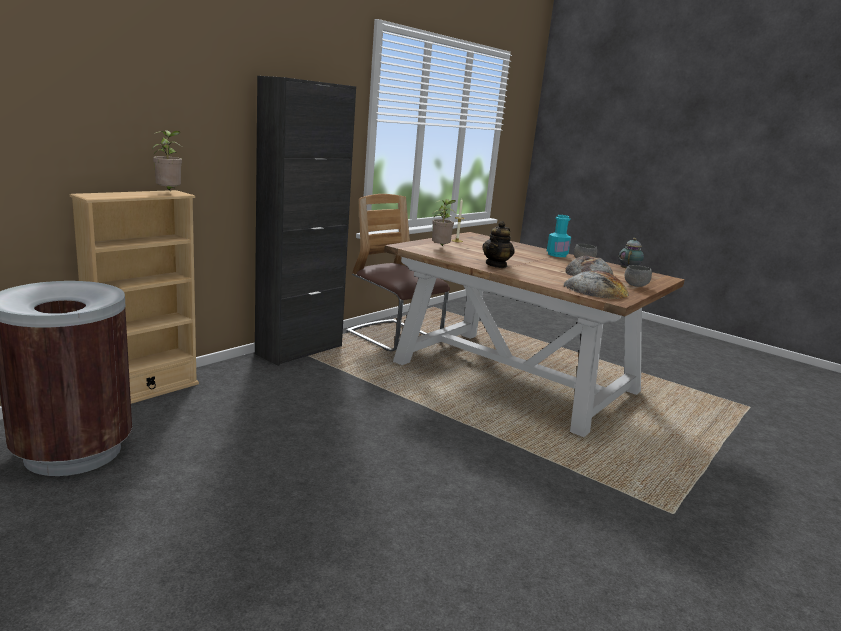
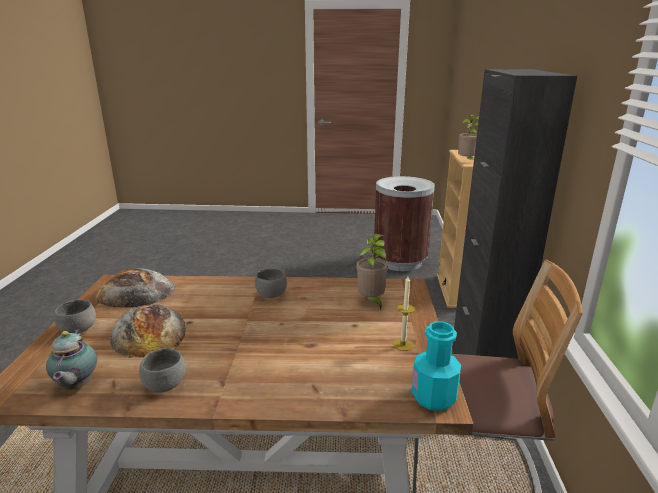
camera: 145 degrees right, 5 degrees up
(496, 265) = (271, 294): teapot -> grey bowl
(557, 255) = (222, 388): turquoise bottle -> turquoise bottle (434, 397)

